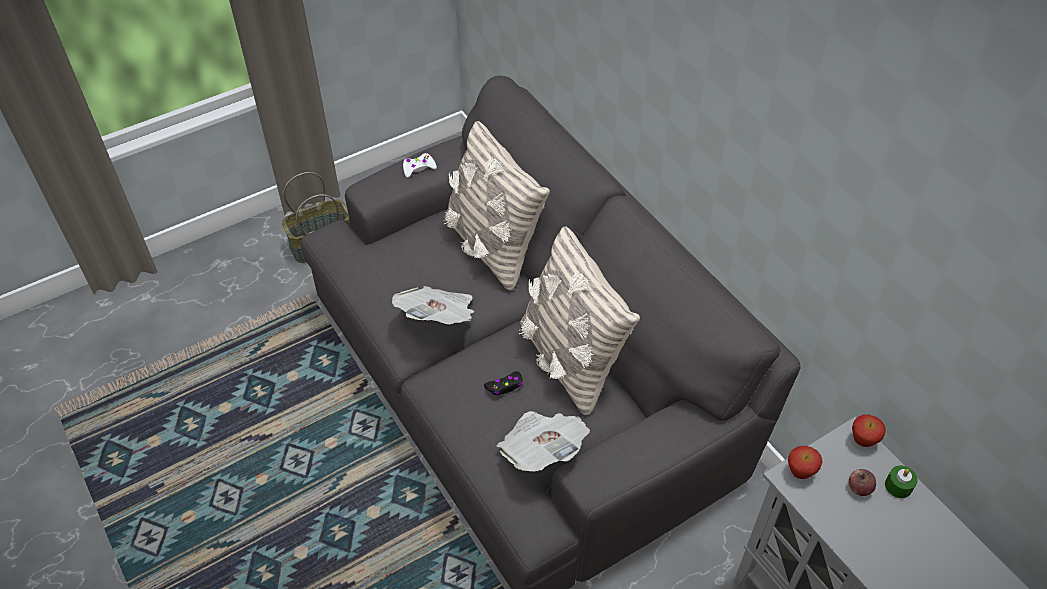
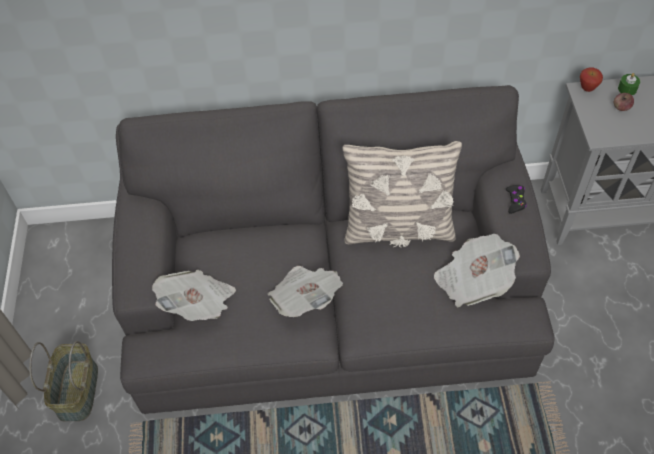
camera: 60 degrees left, 5 degrees up
(389, 244) = (199, 304): none -> newspaper
(418, 168) = (138, 242): white game controller -> none
(491, 247) = (250, 232): beige pillow -> none
(505, 386) = (401, 280): black game controller -> black game controller (515, 201)
(800, 473) = (598, 130): apple -> none

